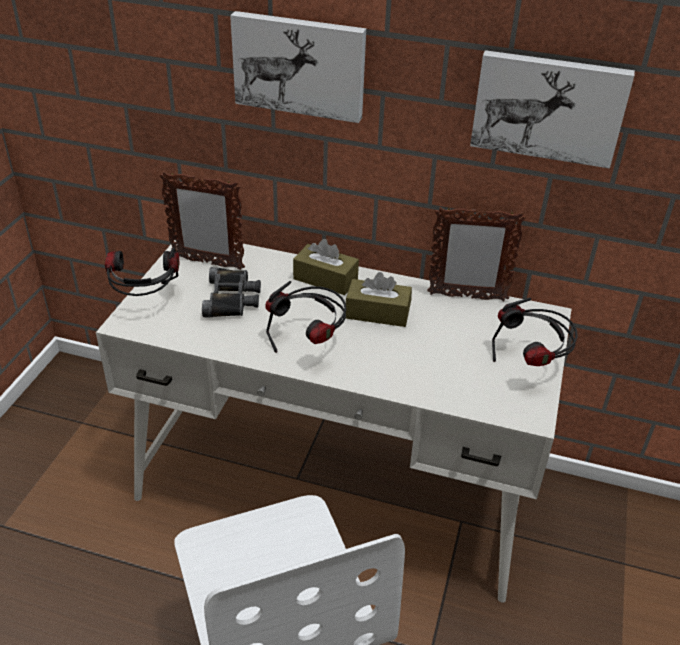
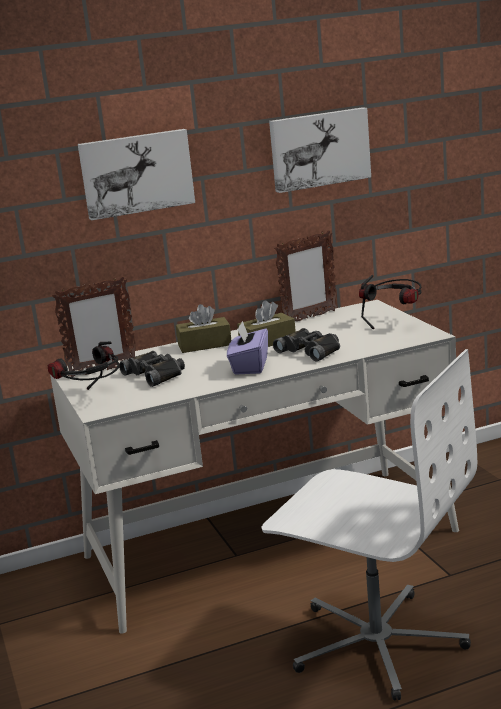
camera: 35 degrees left, 20 degrees down
(310, 344) = (249, 366): headphones -> purple tissue box
(391, 357) = (311, 350): none -> black binoculars

